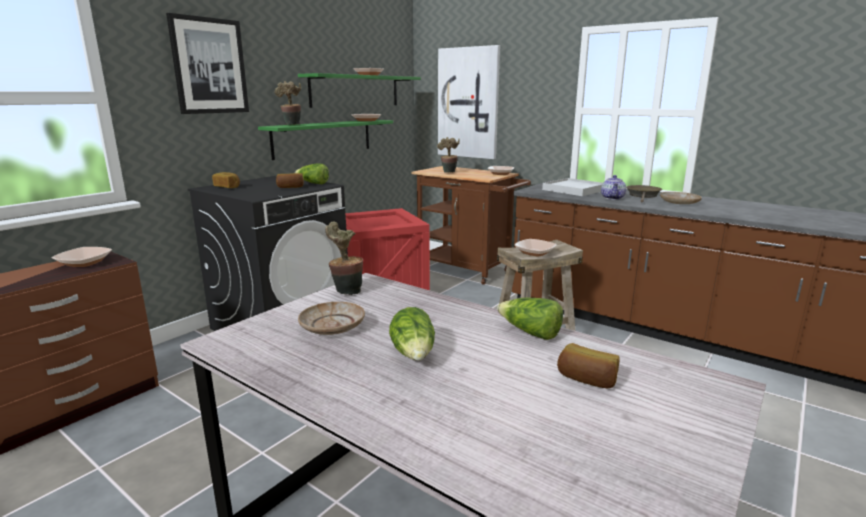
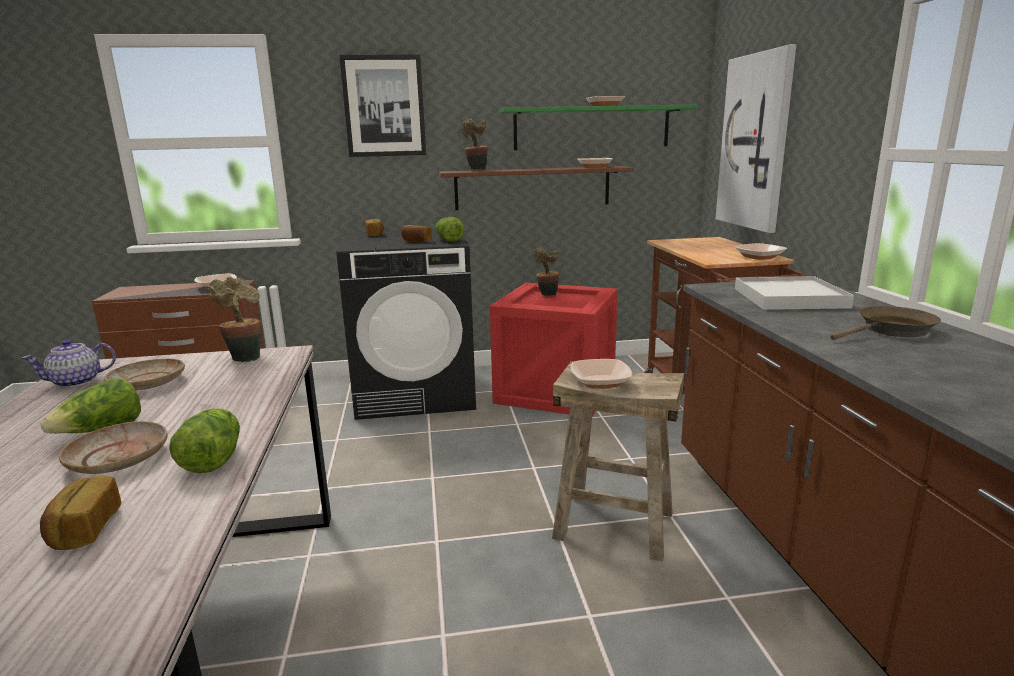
camera: 45 degrees right, 0 degrees up
(323, 138) = (532, 188): green shelf -> brown shelf
(449, 172) = (688, 247): potted plant -> potted plant (546, 295)
(612, 198) = (809, 322): teapot -> teapot (77, 382)
(679, 202) = (926, 358): beige plate -> beige plate (119, 458)

